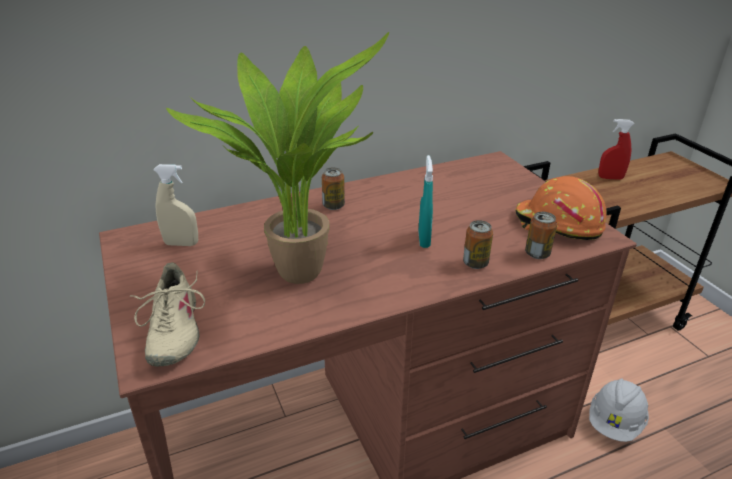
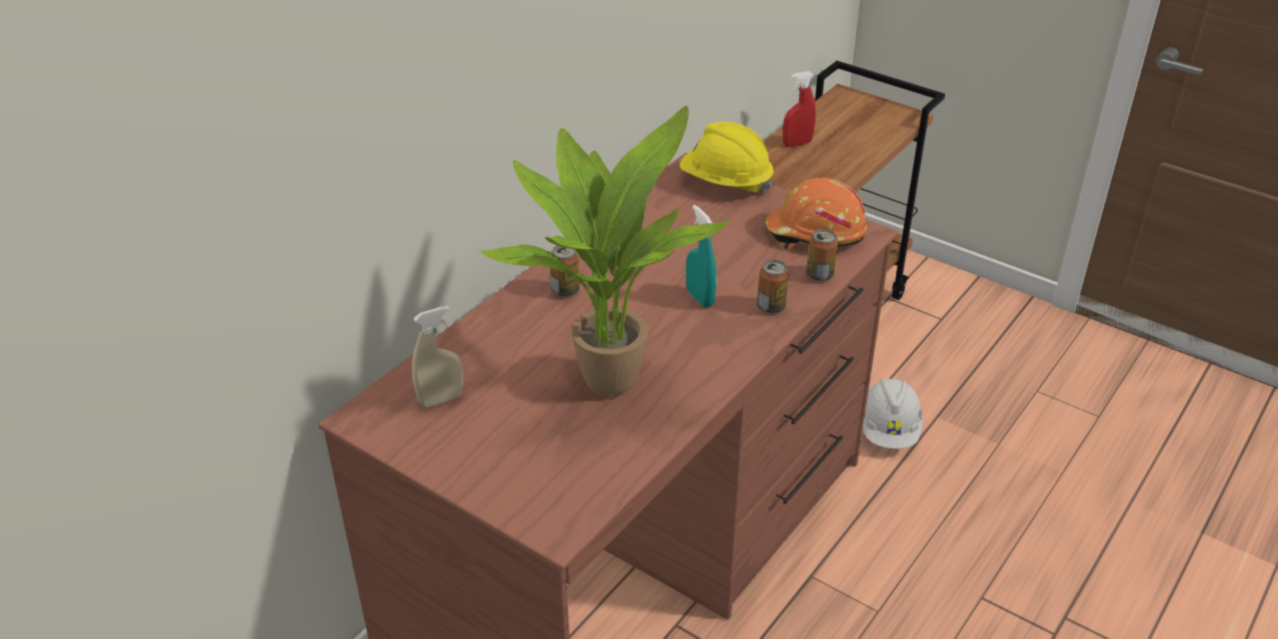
camera: 30 degrees left, 5 degrees up
(173, 331) = (546, 491): beige shoe -> none
(513, 175) = (725, 183): none -> yellow hard hat

